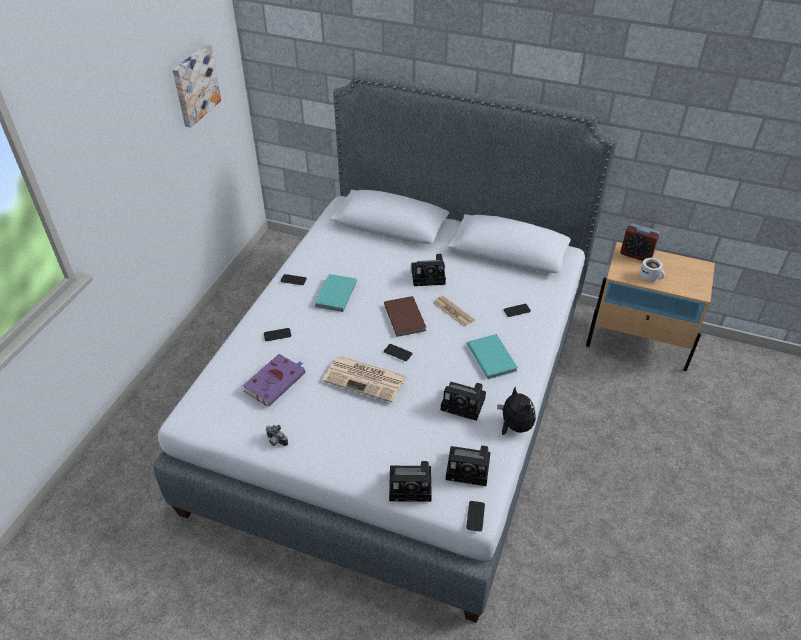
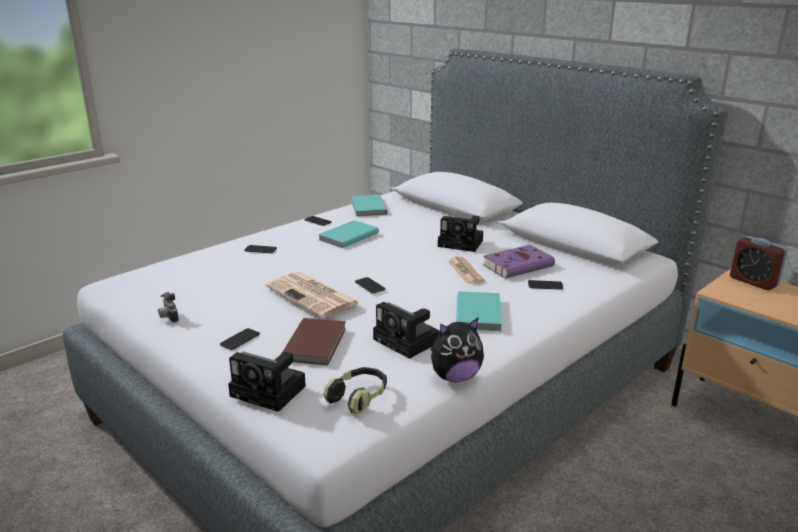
camera: 25 degrees right, 20 degrees down
(194, 85) = (302, 45): picture -> none
(276, 381) = (219, 276): purple book -> purple book (519, 265)
(321, 248) = (367, 208): none -> turquoise book
(405, 317) = (405, 264): brown book -> brown book (316, 343)
(470, 469) = (358, 397): camera -> headphones
(475, 516) = (320, 444): phone -> phone (240, 340)
(514, 426) = (455, 377): plush toy -> plush toy turned 75 degrees clockwise
(650, 277) = (763, 303): white mug -> none

